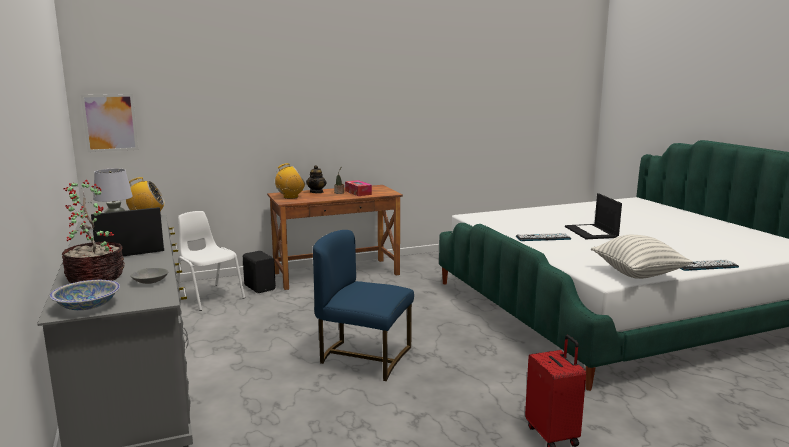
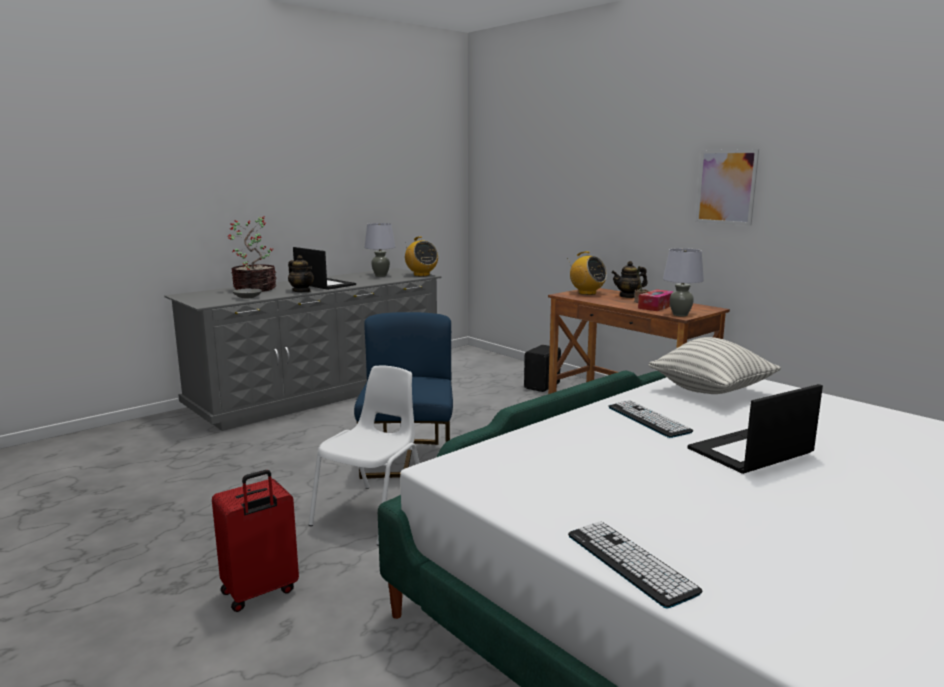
camera: 70 degrees right, 0 degrees up
(87, 306) = (193, 296): bowl -> none
(110, 122) = (488, 192): picture -> picture (726, 187)
(154, 260) = (301, 291): none -> teapot
(209, 296) = (498, 375): white chair -> white chair (373, 513)
(387, 193) = (680, 315): none -> grey table lamp
(638, 274) = (504, 492): pillow -> pillow (711, 391)

